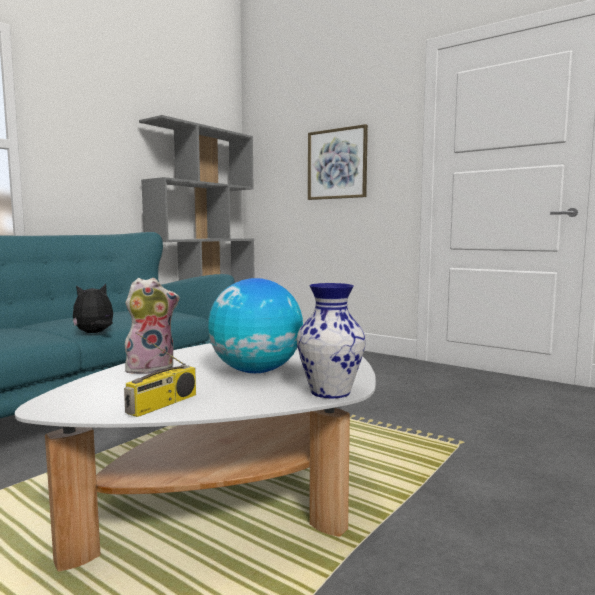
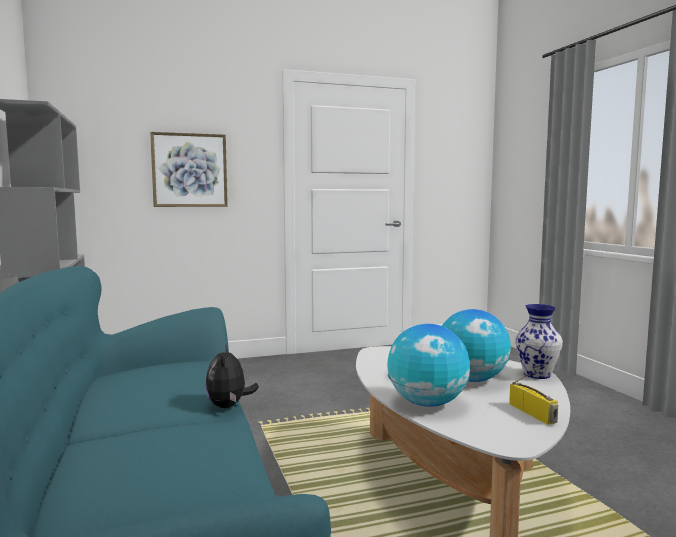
camera: 55 degrees left, 0 degrees up
(151, 368) = (427, 403): plush toy -> globe

